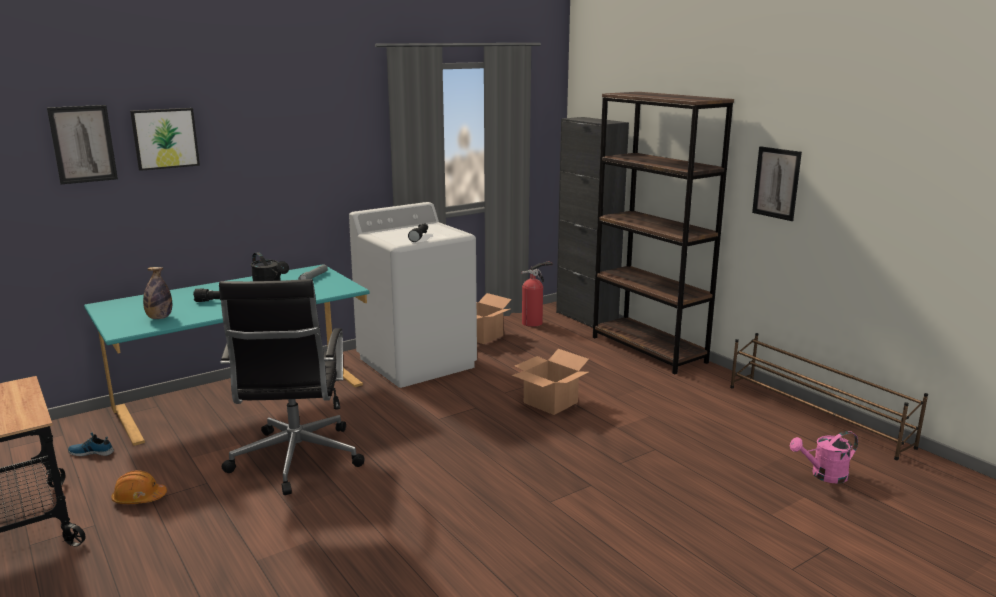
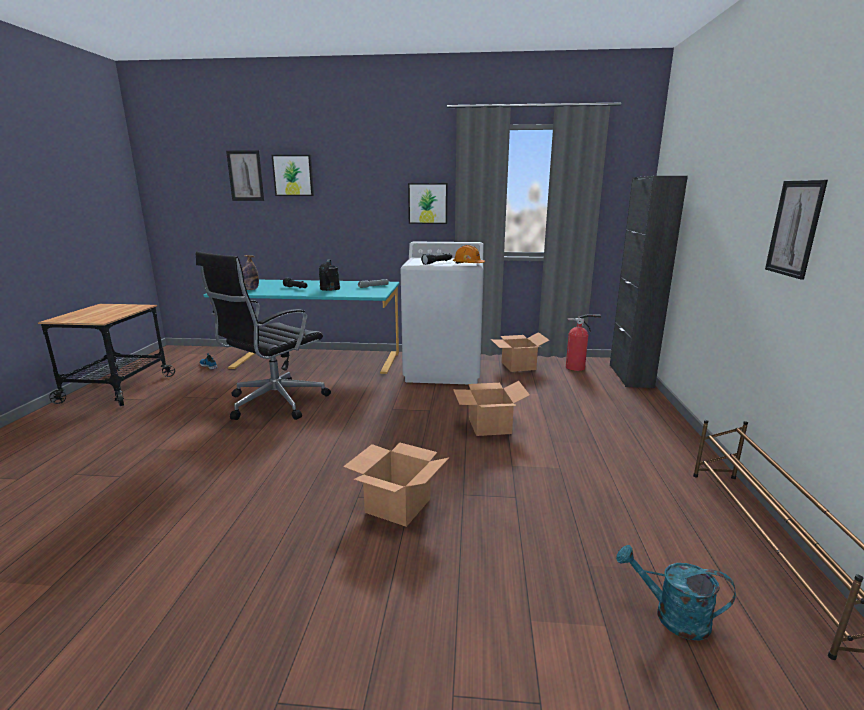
camera: 40 degrees right, 0 degrees up
(139, 498) = (181, 394): orange hard hat -> orange hard hat (468, 264)
(352, 160) = (428, 203): none -> picture
(591, 493) = (398, 506): none -> cardboard box
(648, 349) = (652, 415): brown bookcase -> none
(823, 475) = (672, 616): pink watering can -> turquoise watering can

